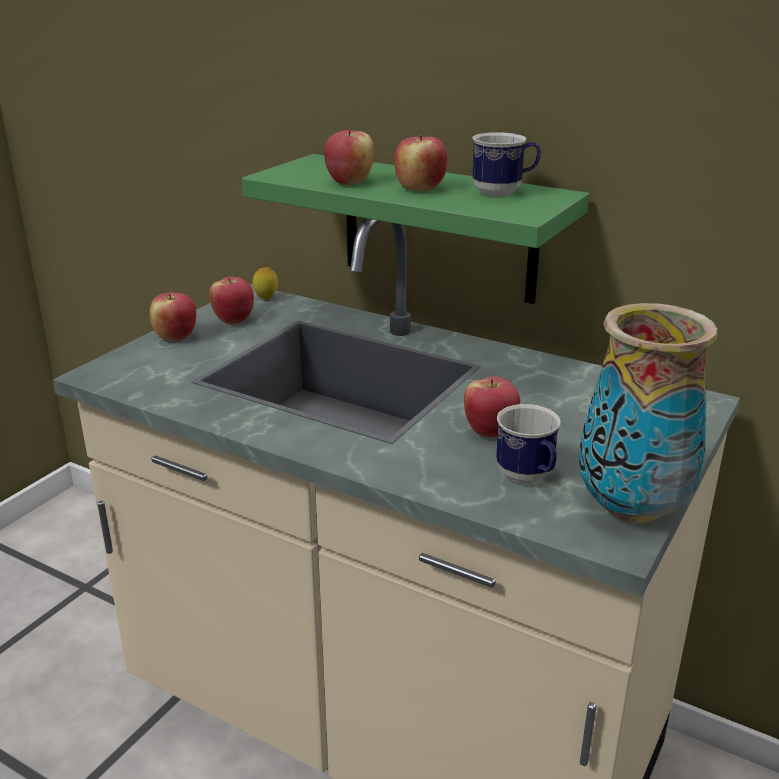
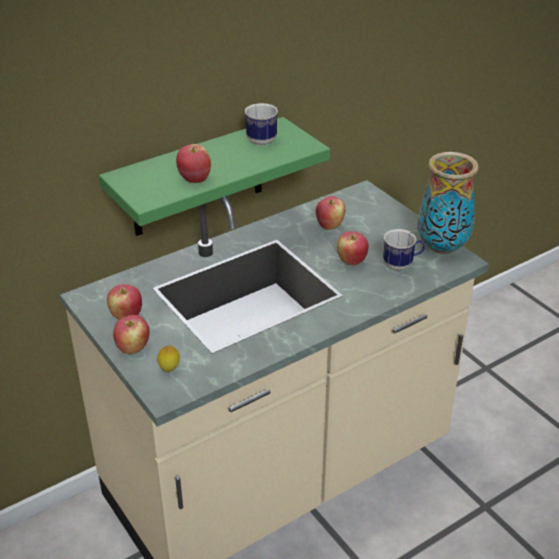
camera: 65 degrees left, 10 degrees up
(266, 299) = (100, 293): lemon -> lemon (169, 370)
(420, 189) = (232, 160): apple -> apple (329, 225)

